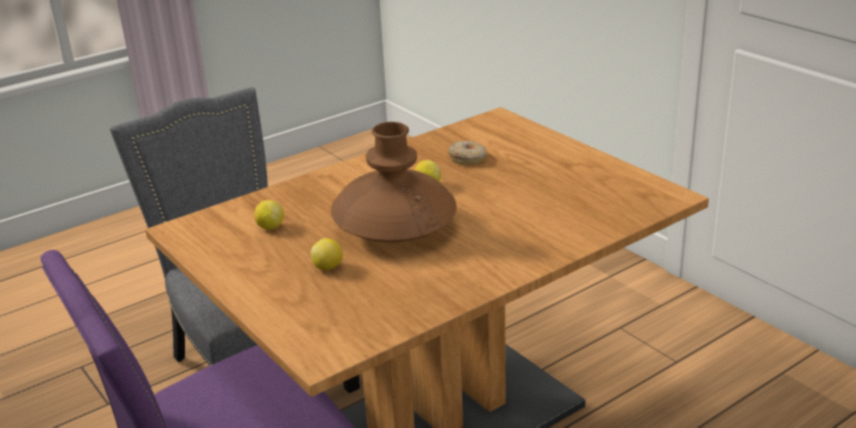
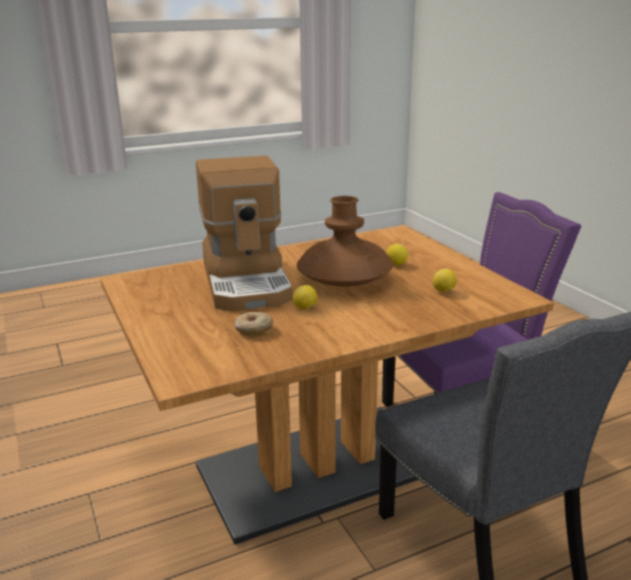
camera: 170 degrees left, 5 degrees down
(517, 212) = (248, 281): none -> coffee machine

